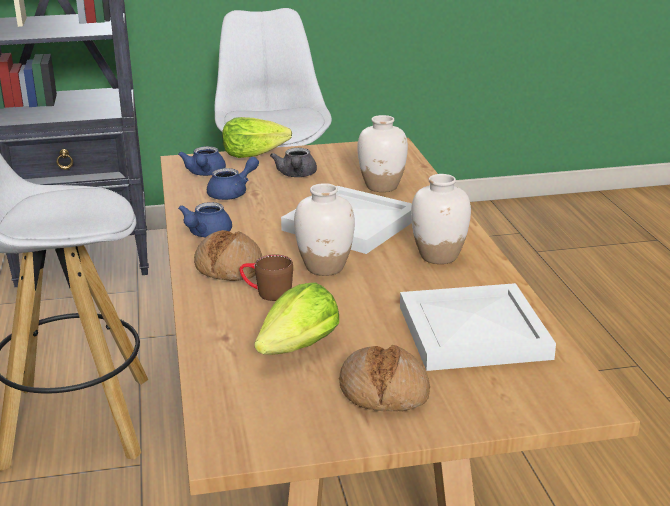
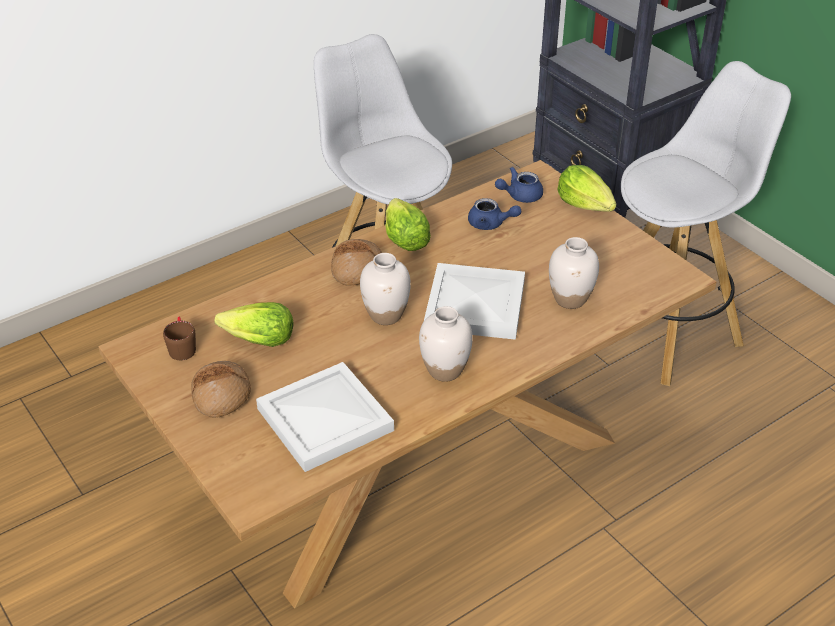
camera: 65 degrees right, 15 degrees up
(206, 234) = (404, 239): blue teapot -> lettuce
(266, 292) = (328, 300): brown mug -> brown mug (181, 347)
(296, 175) = (556, 244): grey teapot -> none

